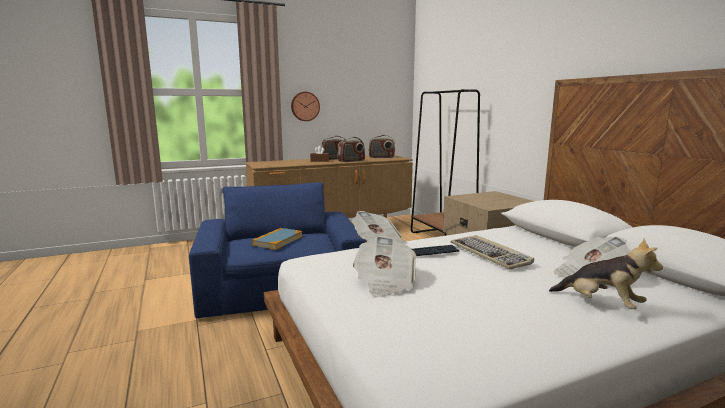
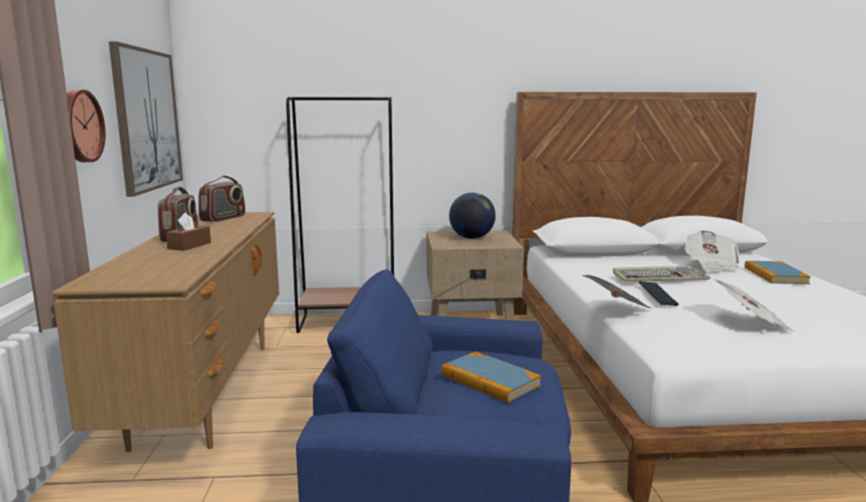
camera: 70 degrees left, 0 degrees up
(351, 161) = (233, 232): radio -> none
(369, 105) = (147, 120): none -> picture
(495, 199) = (471, 238): none -> globe
(601, 304) = (775, 275): plush toy -> book

